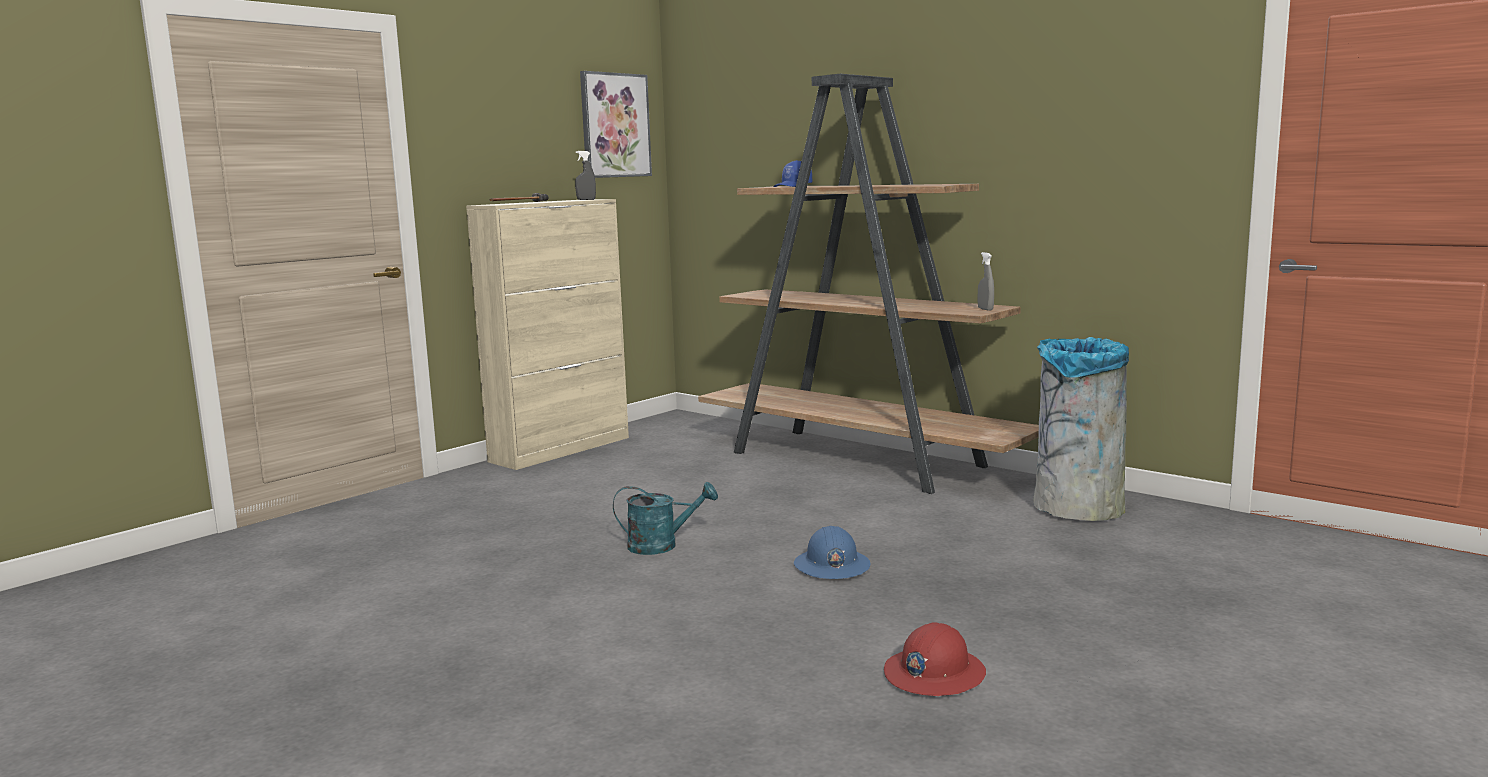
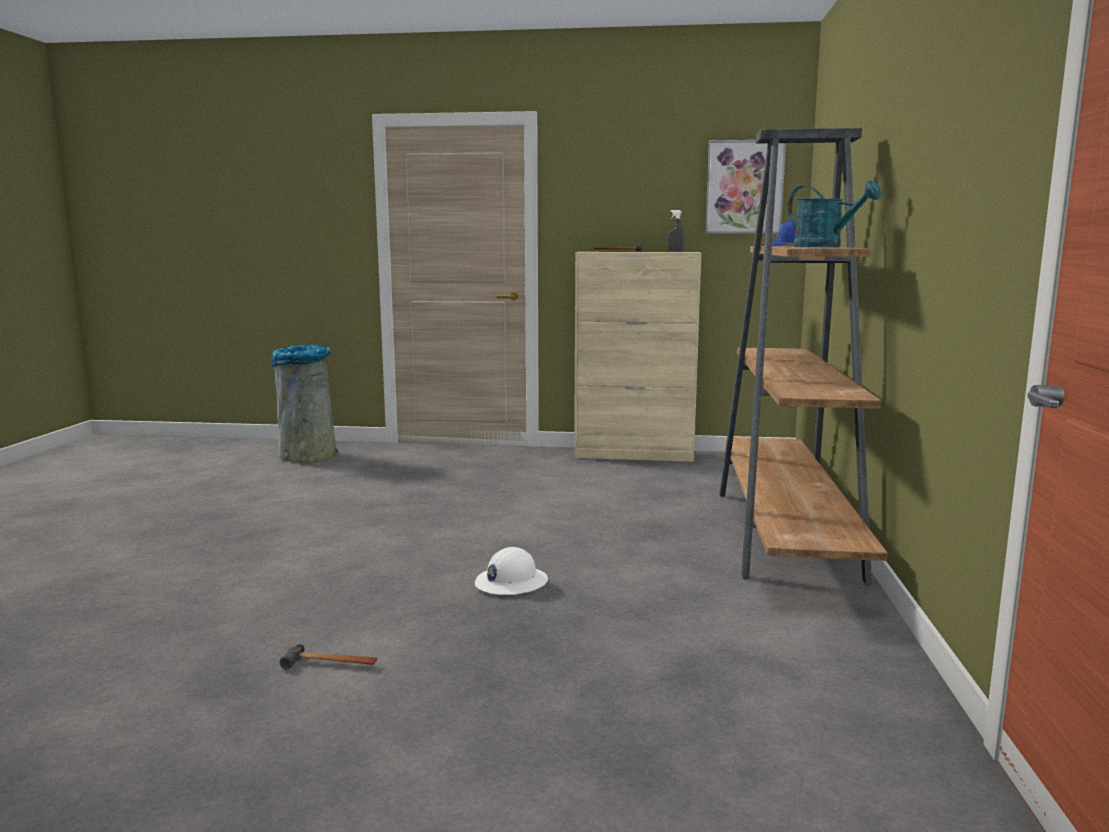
camera: 55 degrees right, 0 degrees up
(662, 546) = (487, 527): turquoise watering can -> turquoise watering can (825, 247)
(831, 566) = (511, 583): blue hard hat -> white hard hat
(933, 674) = (330, 664): red hard hat -> hammer
(985, 309) = (828, 394): grey spray bottle -> none
(1077, 509) = (817, 650): grey trash can -> grey trash can (307, 455)

